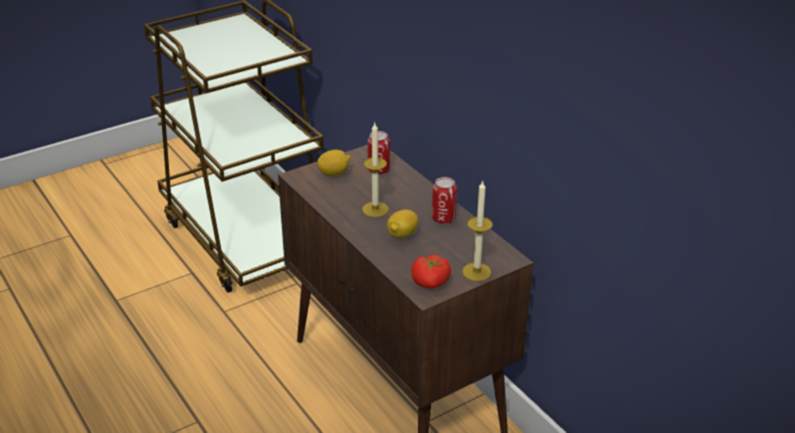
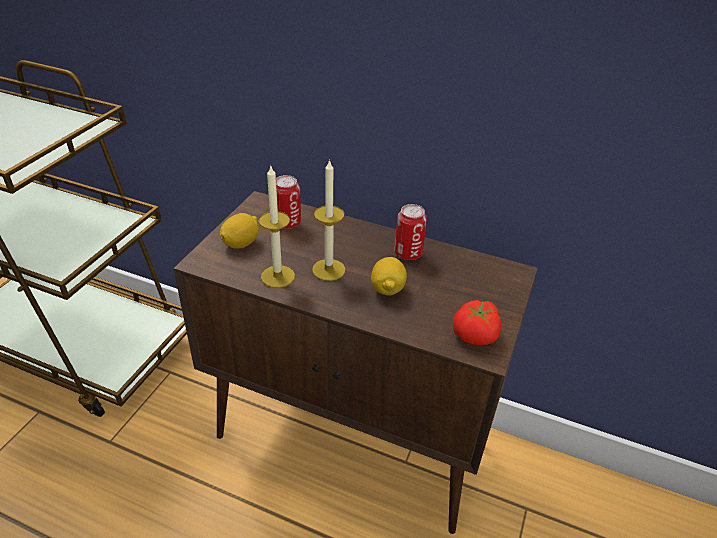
camera: 35 degrees left, 5 degrees up
(476, 272) = (503, 301): candle -> candle (278, 276)

